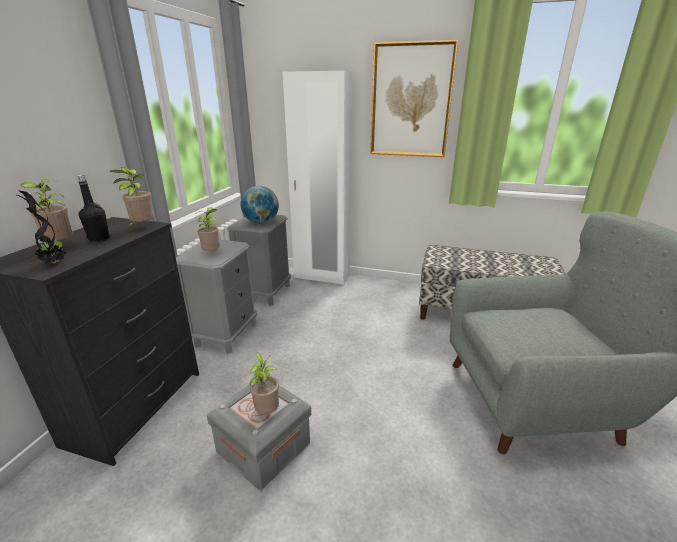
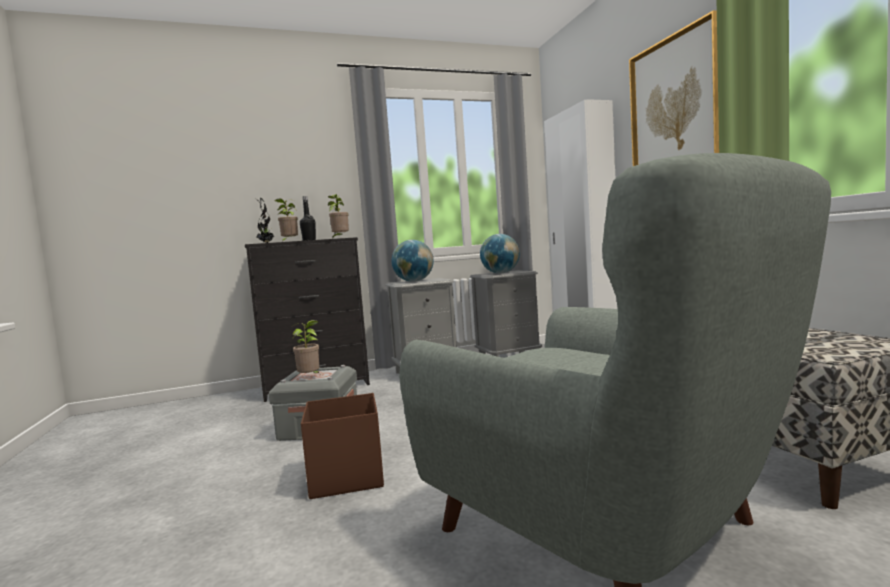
camera: 55 degrees right, 20 degrees down
(212, 253) = (414, 281): potted plant -> globe
(392, 470) = (345, 477): none -> brown storage box

